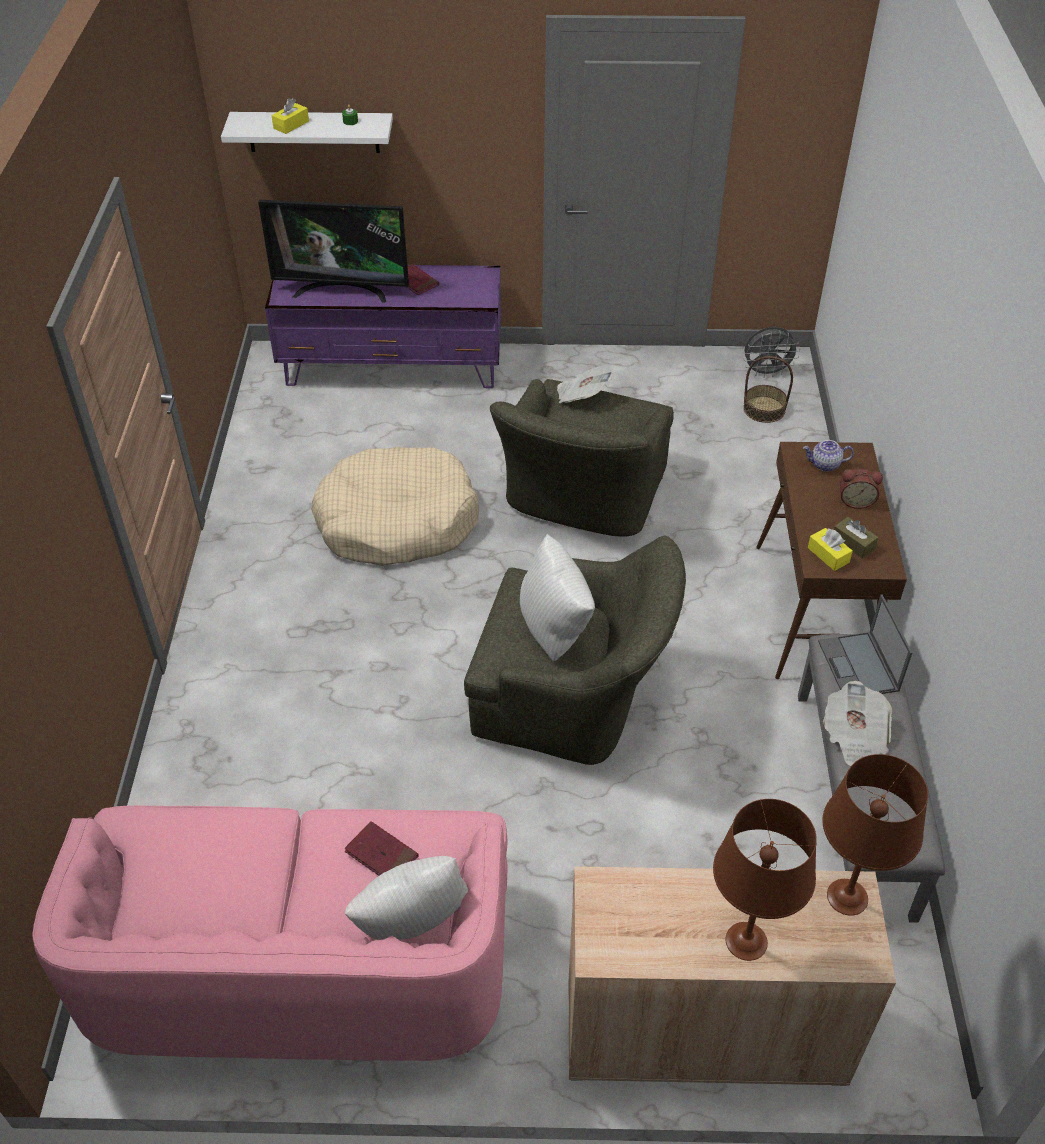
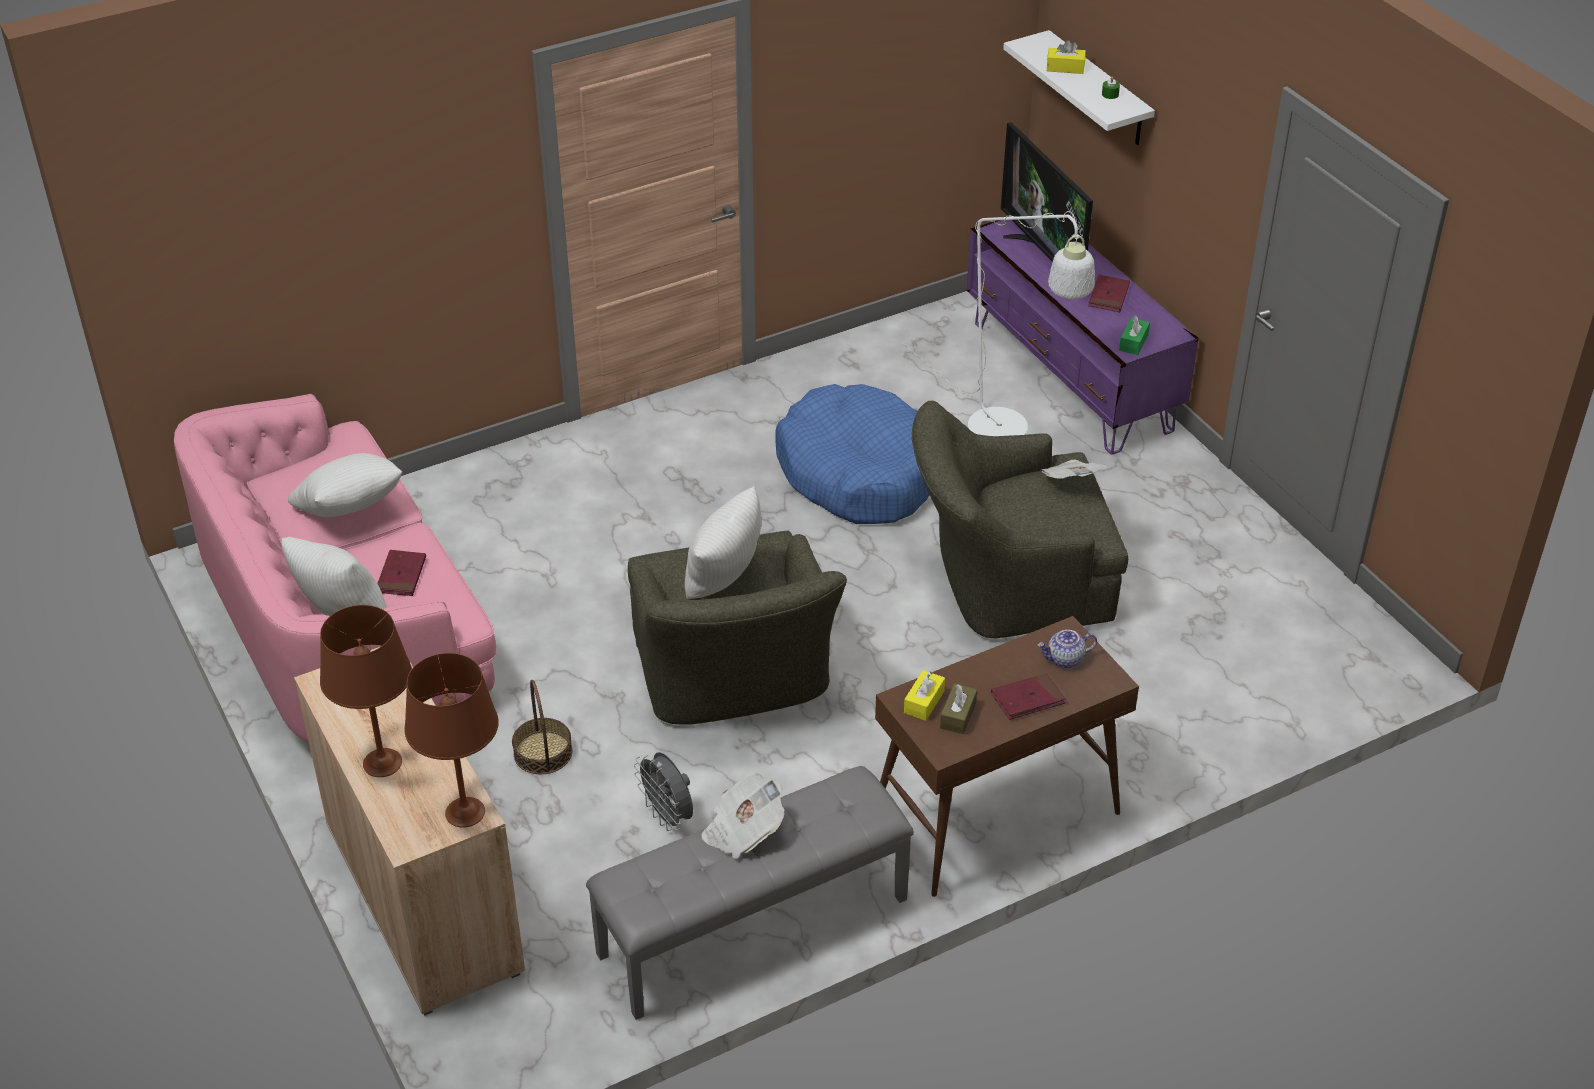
camera: 60 degrees right, 5 degrees down
(252, 863) = (350, 512): none -> white pillow
(397, 521) = (858, 472): beige dog bed -> blue dog bed
(426, 425) = (1008, 434): none -> white floor lamp
(479, 294) = (1133, 343): none -> green tissue box
(764, 409) = (1291, 670): basket -> basket (543, 753)
(766, 372) = (1361, 650): grey fan -> grey fan (668, 817)
(825, 465) = (1065, 660): teapot -> teapot turned 75 degrees counterclockwise
(855, 500) = (1027, 699): alarm clock -> red book
(859, 666) = (840, 808): laptop -> none

